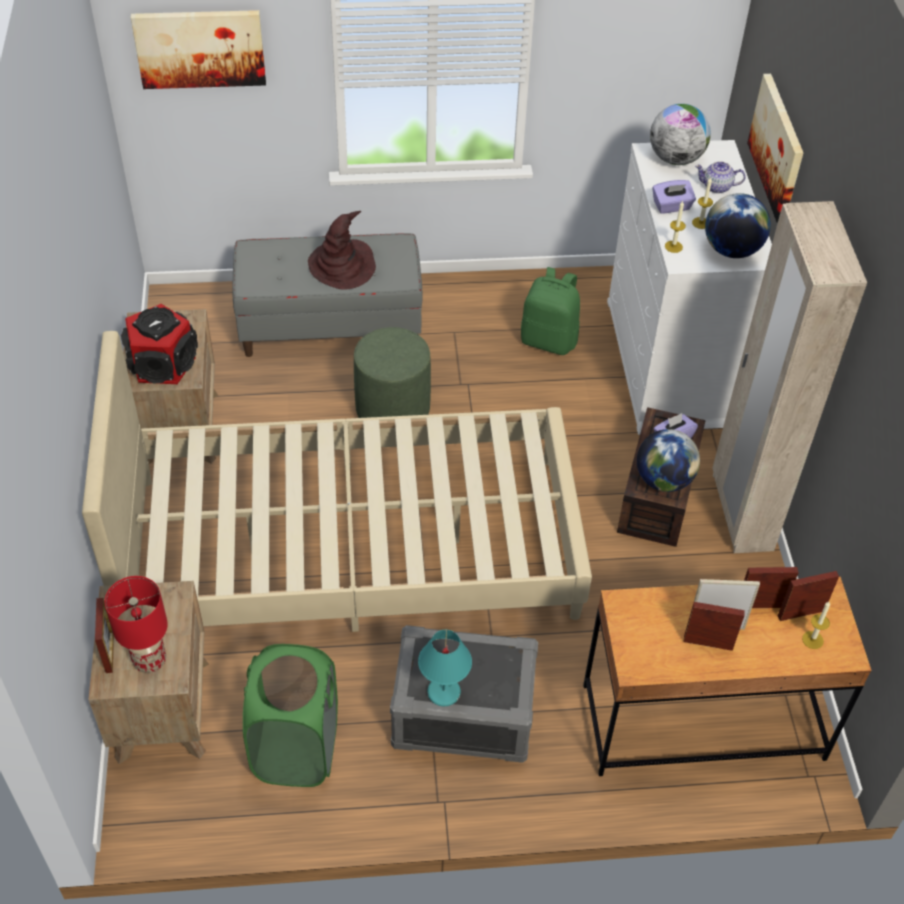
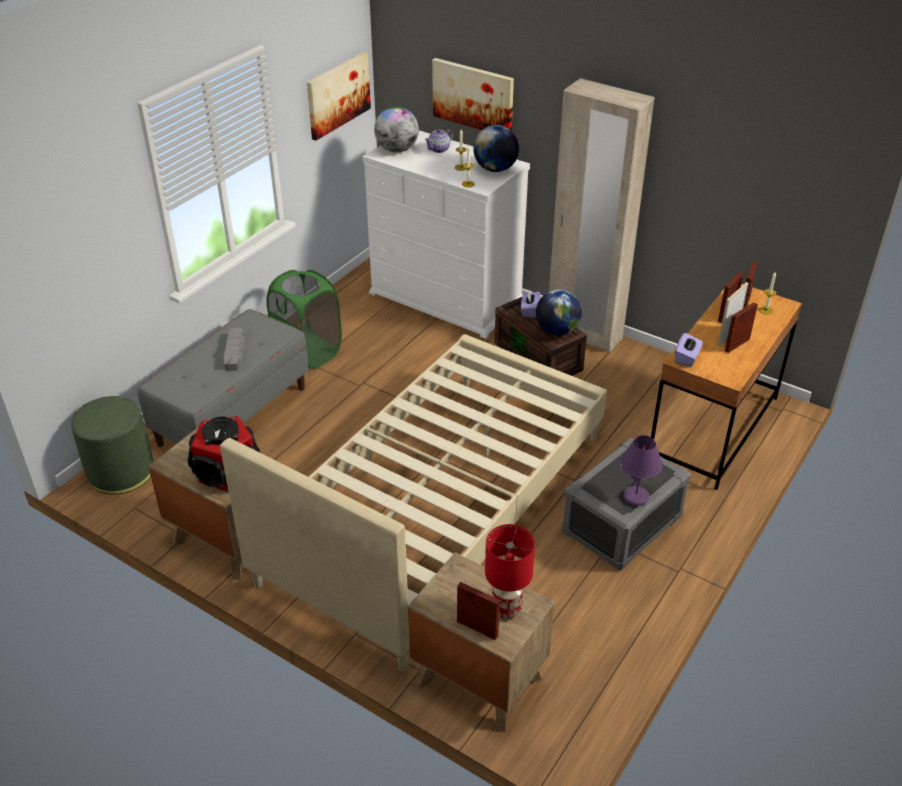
camera: 50 degrees left, 10 degrees down
(200, 48) = (63, 224): picture -> picture (337, 95)
(296, 749) = (579, 621): green laundry basket -> green laundry basket (308, 352)
(342, 266) = (235, 352): brown hat -> grey tray
(392, 411) = (344, 426): green ottoman -> green ottoman (121, 472)
(444, 692) = (636, 496): turquoise table lamp -> purple table lamp
(549, 340) = (370, 331): green backpack -> none
(671, 206) = (434, 169): purple tissue box -> purple tissue box (687, 358)

